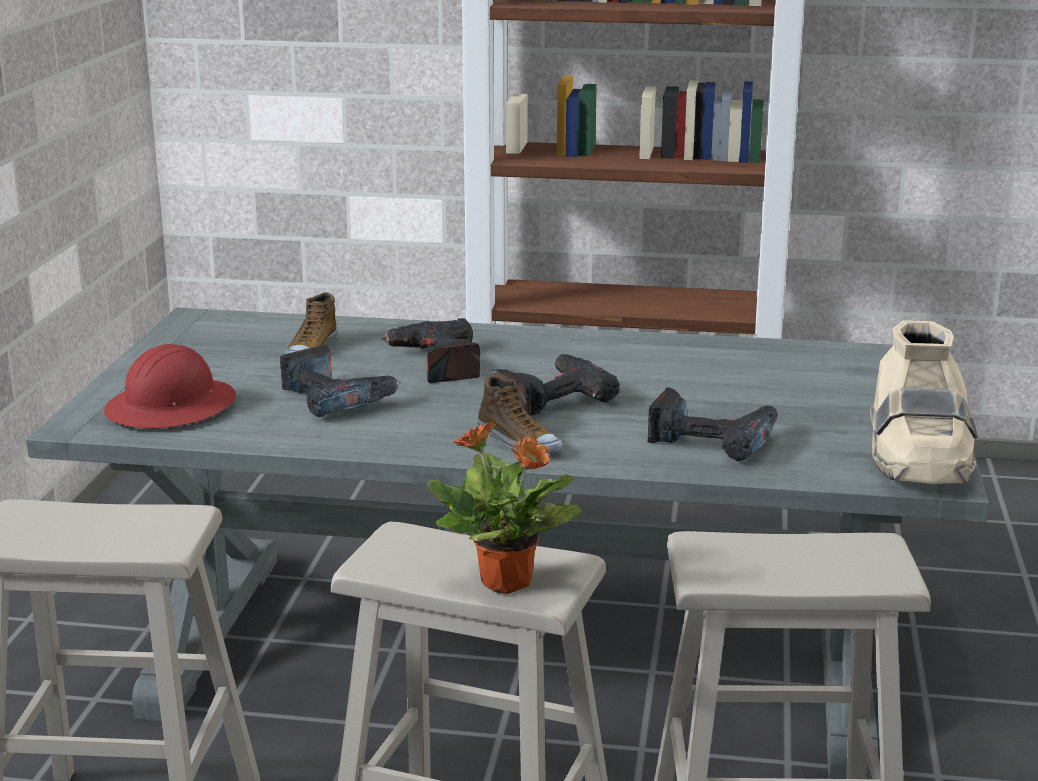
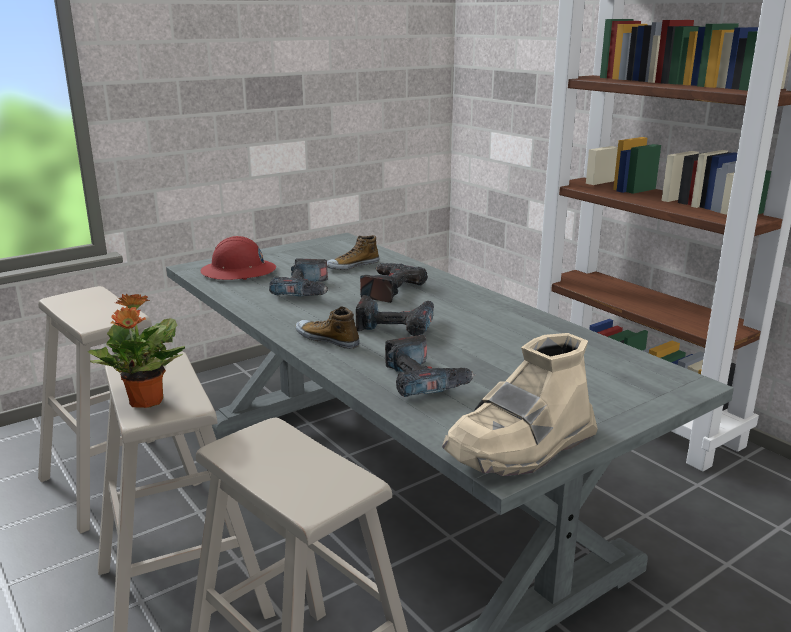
camera: 45 degrees right, 0 degrees up
(517, 441) = (327, 339): shoe -> shoe turned 120 degrees clockwise

